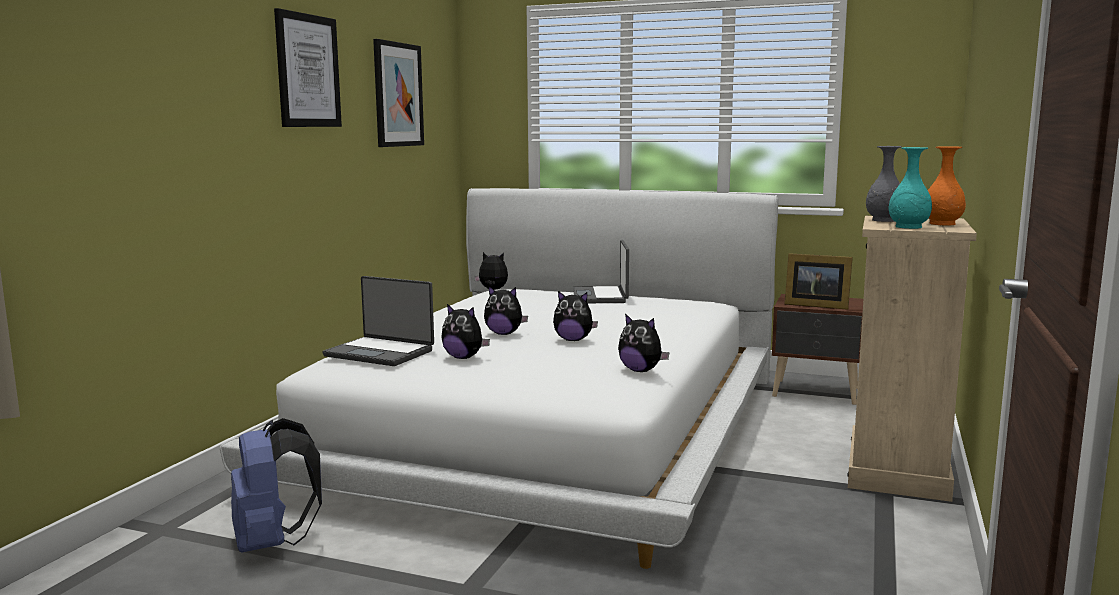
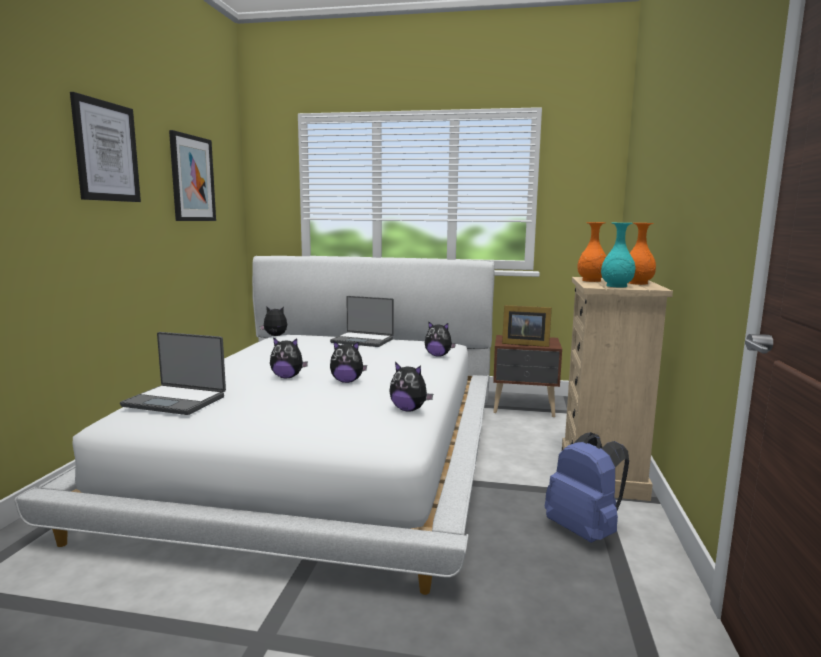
camera: 10 degrees left, 0 degrees up
(273, 543) = (64, 598): blue backpack -> blue backpack (585, 531)
(464, 357) = (253, 403): plush toy -> plush toy (438, 355)
(601, 297) = (363, 340): laptop -> laptop turned 60 degrees counterclockwise
(883, 220) = (591, 280): grey vase -> orange vase

